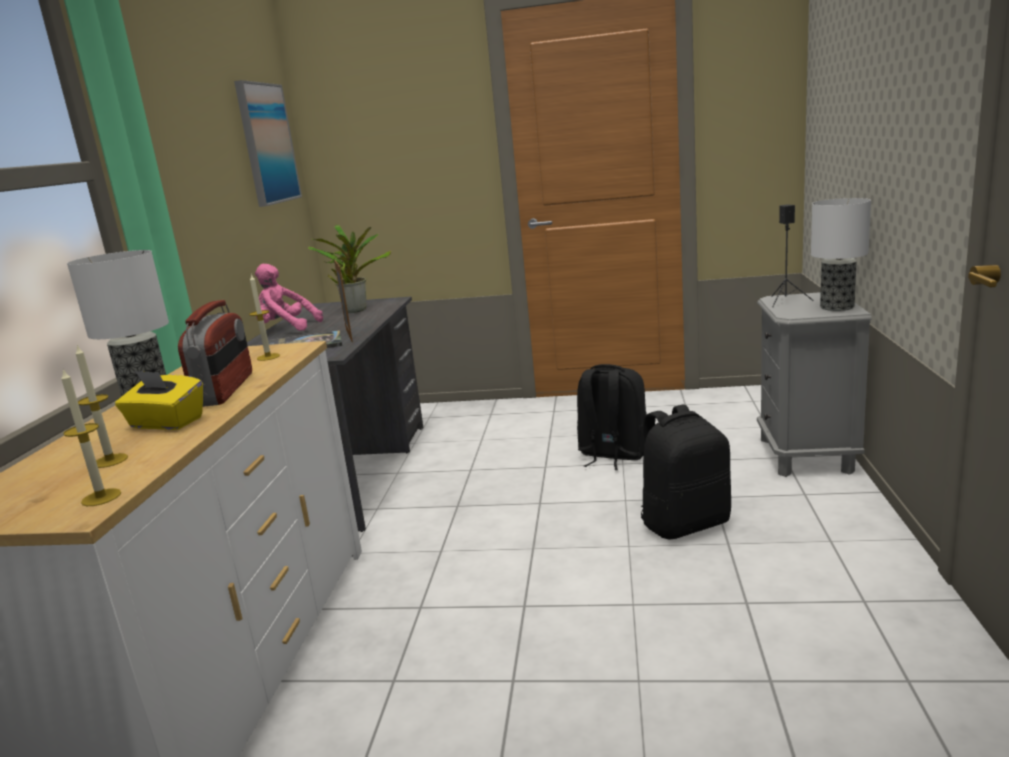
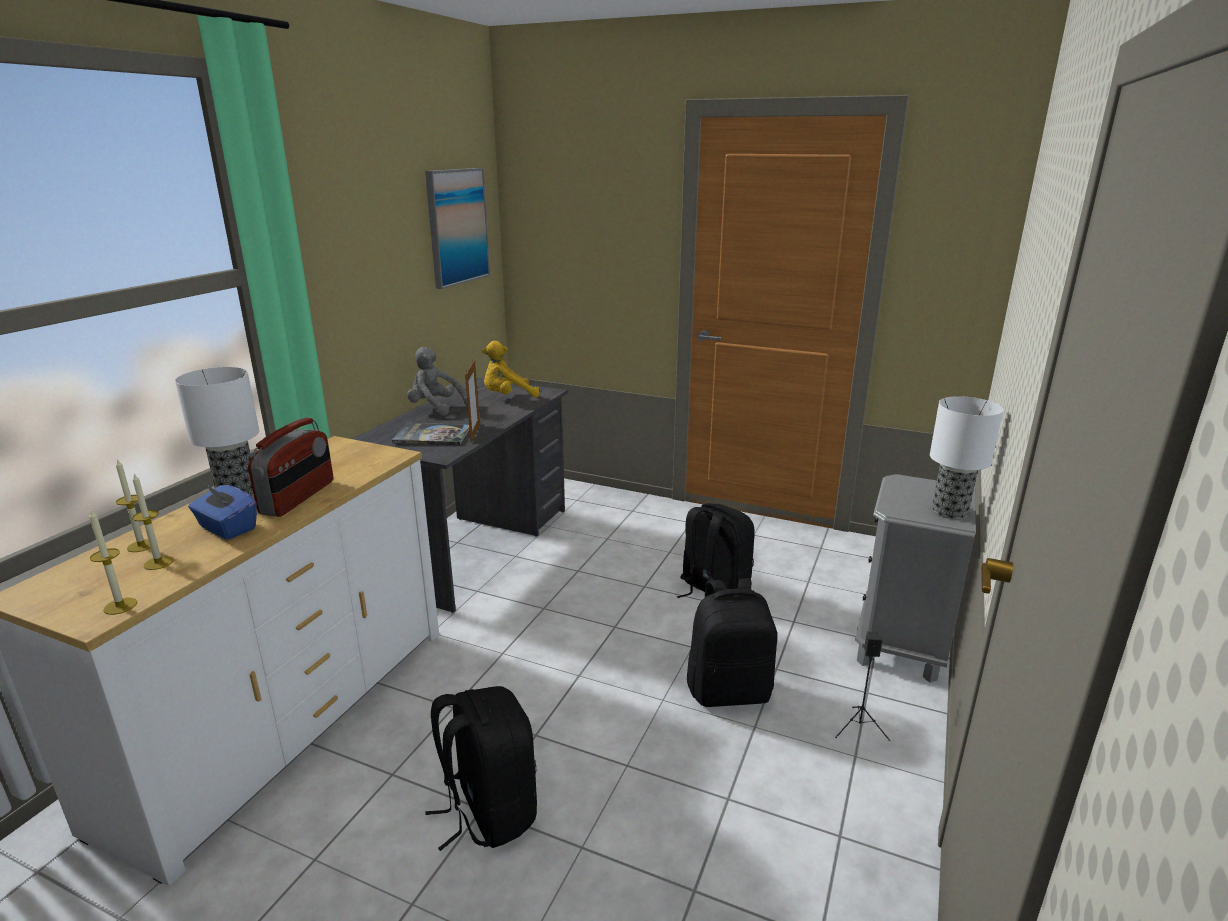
camera: 15 degrees right, 5 degrees up
(166, 423) = (227, 528): yellow tissue box -> blue tissue box
(268, 357) = (362, 462): candle -> candle (141, 546)
(286, 328) = (436, 408): pink plush toy -> grey plush toy
(355, 310) = (508, 397): potted plant -> yellow plush toy
(521, 680) = (488, 811): none -> black backpack
(786, 301) = (907, 488): black speaker -> black speaker (860, 728)

